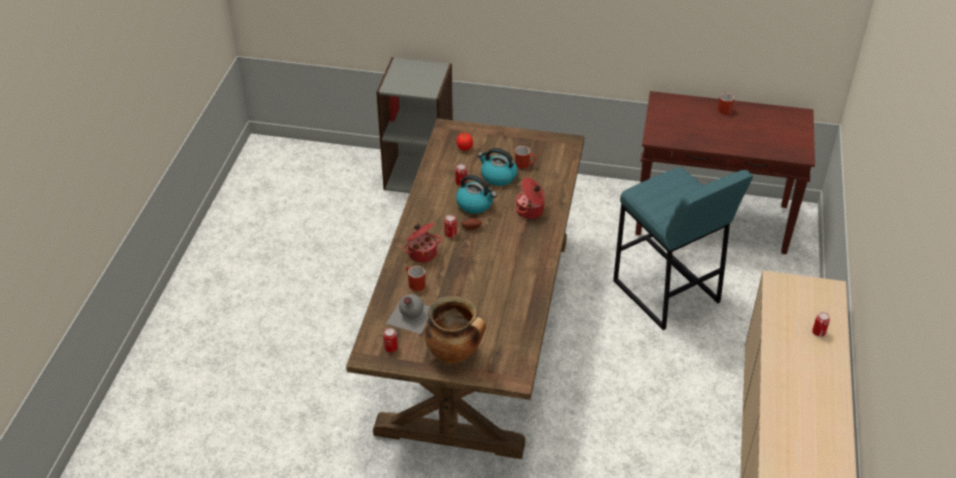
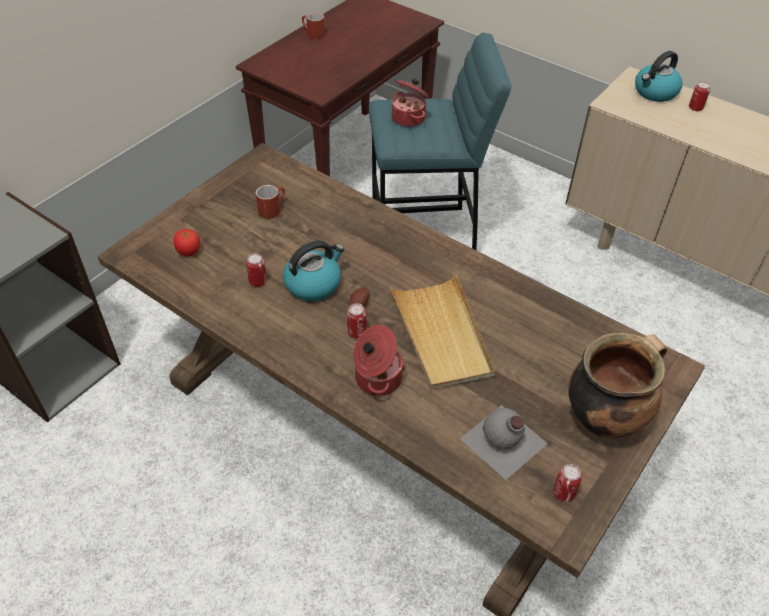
camera: 65 degrees left, 5 degrees up
(414, 283) = (436, 412): red mug -> none
(472, 268) = (441, 334): none -> beige tray
(498, 176) = (275, 242): kettle -> kettle (655, 92)
(530, 211) = (366, 238): cooking pot -> cooking pot (409, 118)

